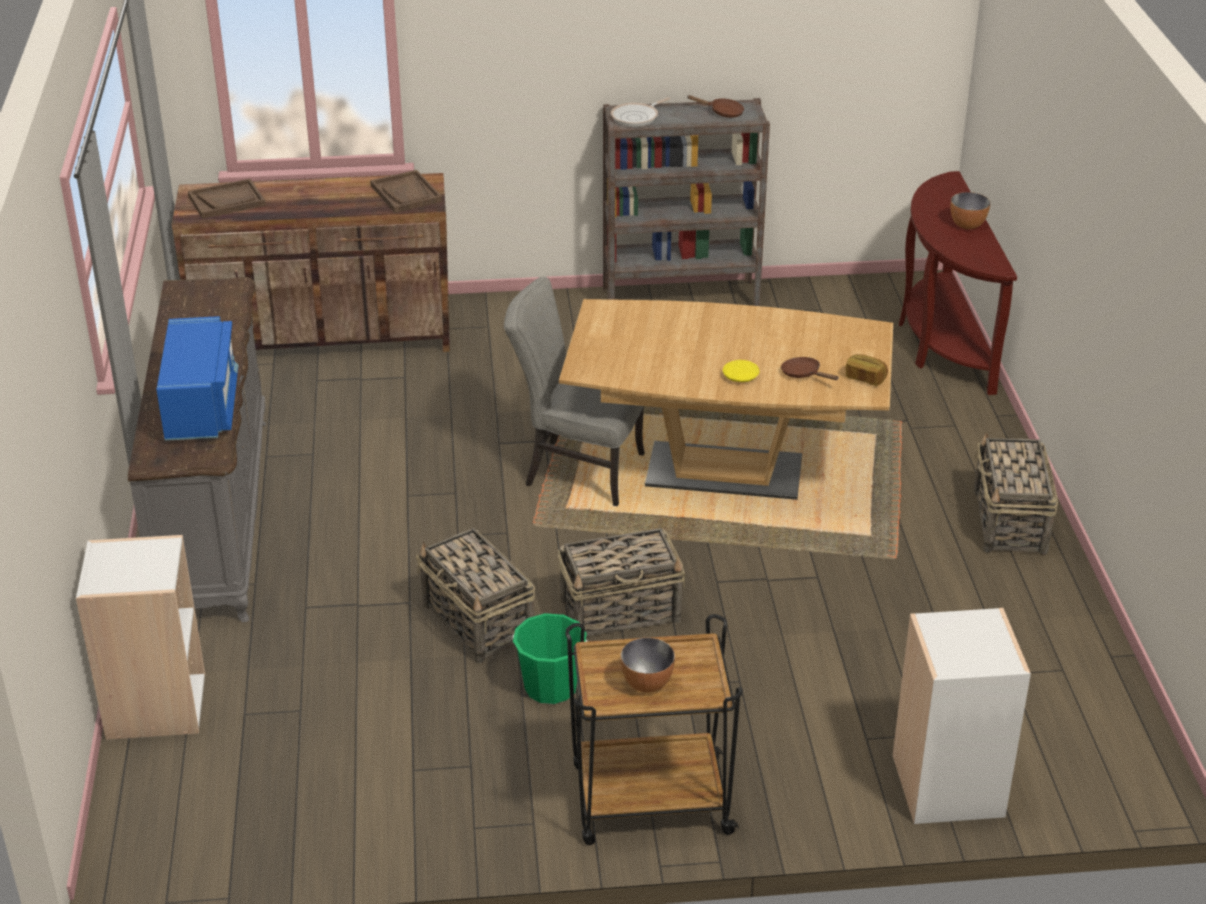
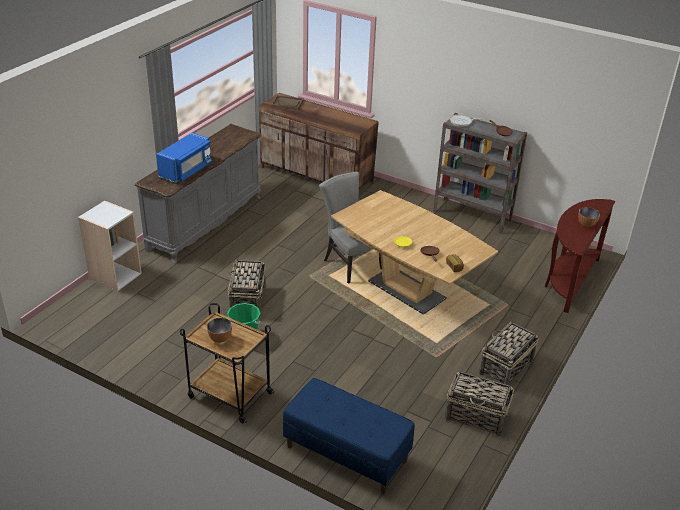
camera: 35 degrees right, 0 degrees up
(406, 194) = (354, 124): brown tray -> none
(621, 611) = (302, 322): basket -> basket (477, 416)
(946, 786) = (346, 454): bookcase -> blue bench

